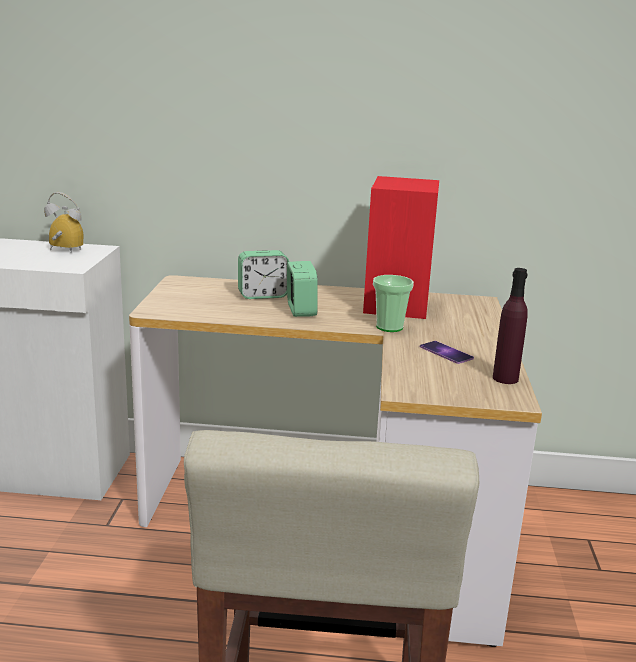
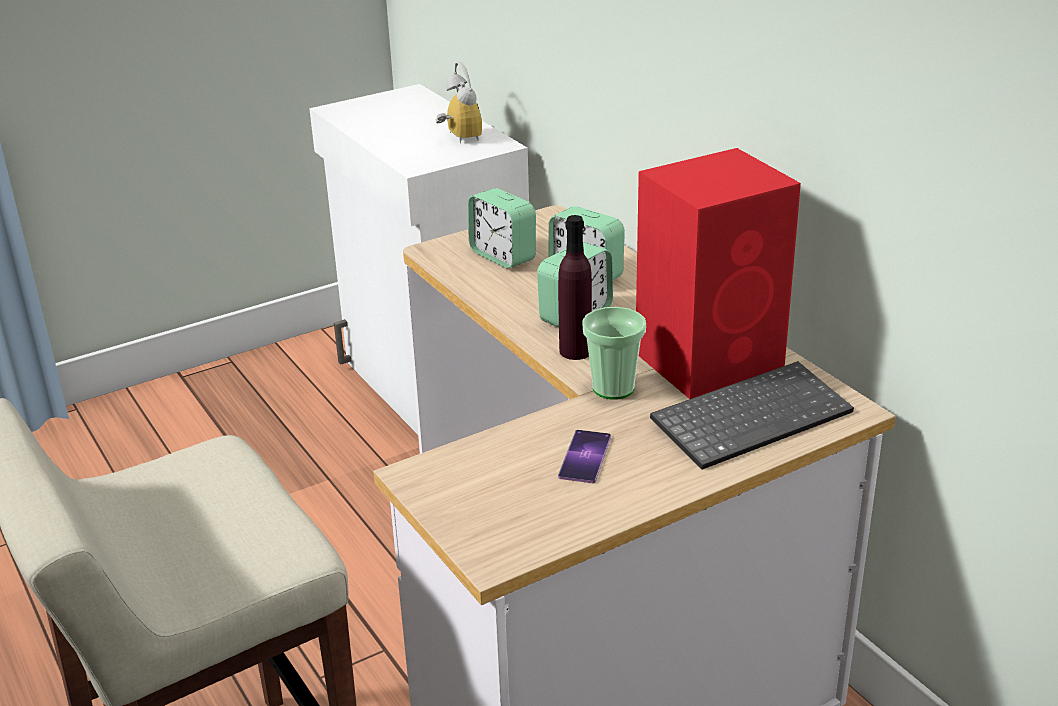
camera: 55 degrees right, 10 degrees up
(198, 301) = (503, 256): none -> alarm clock
(460, 315) = (751, 416): none -> keyboard
(505, 378) = (557, 528): purple bottle -> purple bottle (575, 351)

